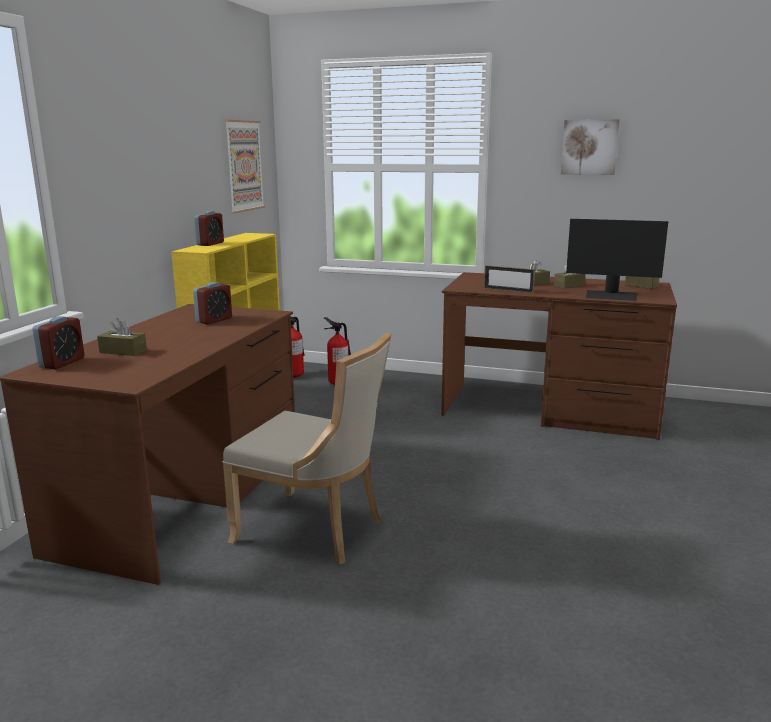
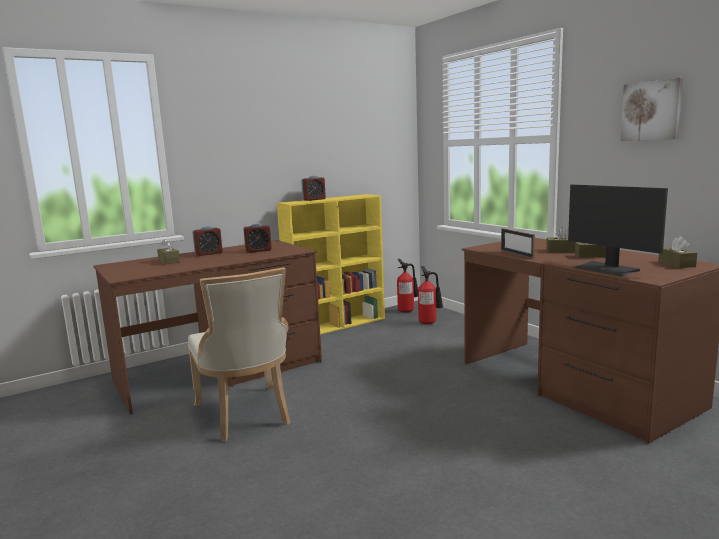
camera: 40 degrees right, 5 degrees down
(62, 363) = (131, 263): alarm clock -> alarm clock (208, 253)
(244, 166) = (372, 143): picture -> none

